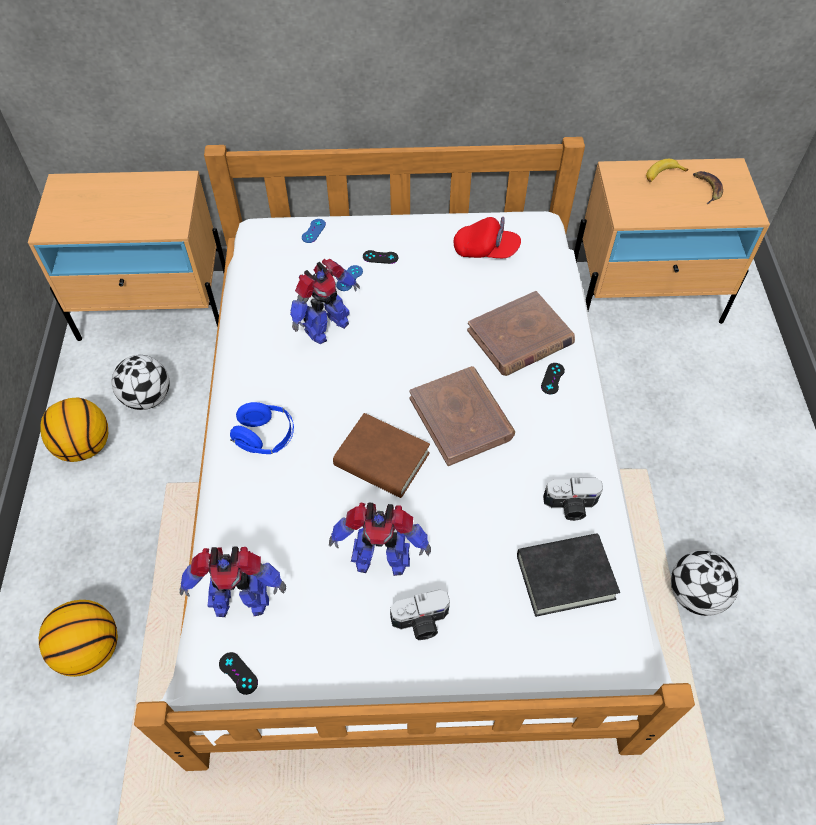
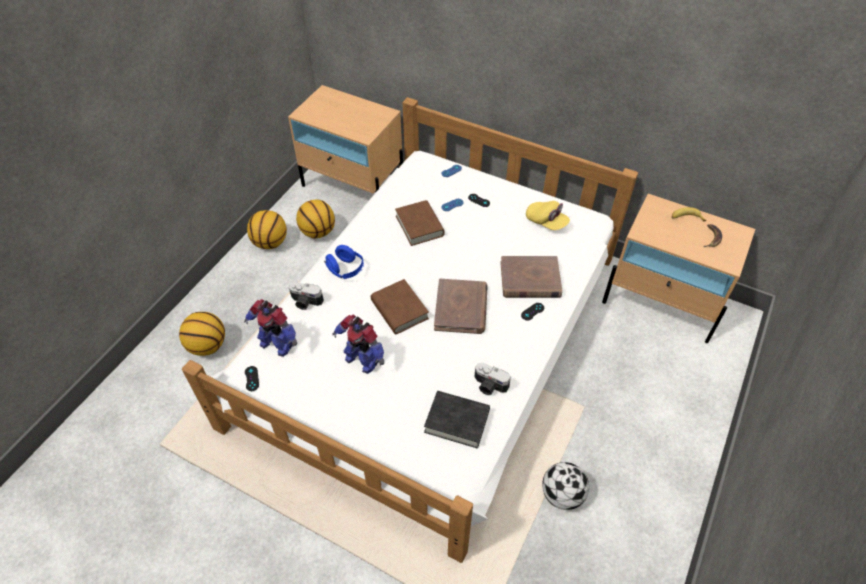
camera: 30 degrees right, 5 degrees down
(148, 397) = (318, 232): football -> basketball
(325, 327) = (419, 226): toy robot -> brown book
(421, 623) = (359, 403): camera -> camera (305, 302)
(485, 250) = (546, 222): red cap -> yellow cap

